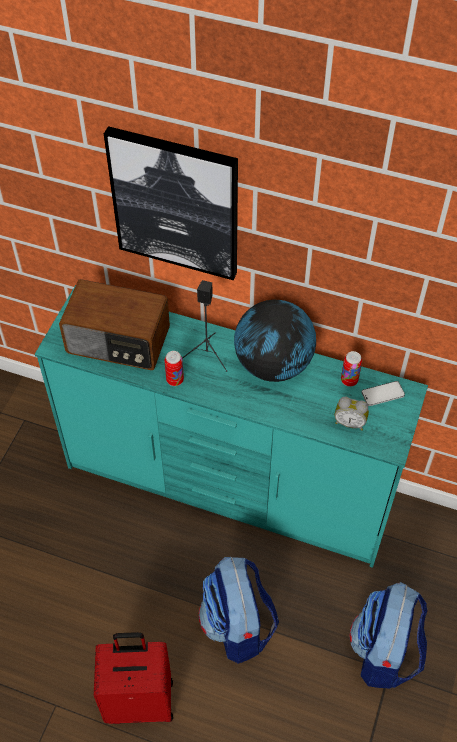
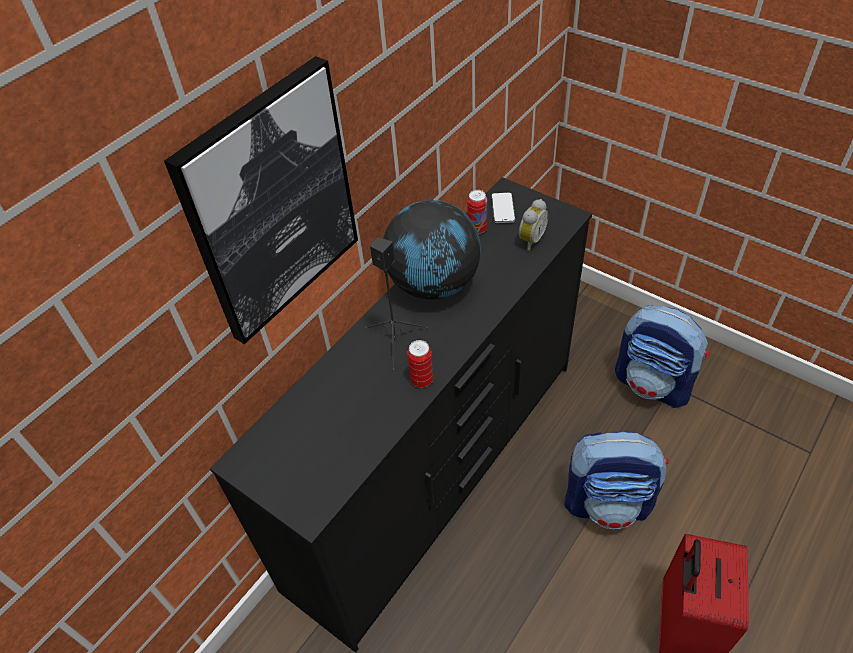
camera: 70 degrees left, 5 degrees down
(118, 342) = (336, 431): radio -> none
(229, 485) = (439, 471): turquoise dresser -> black dresser

